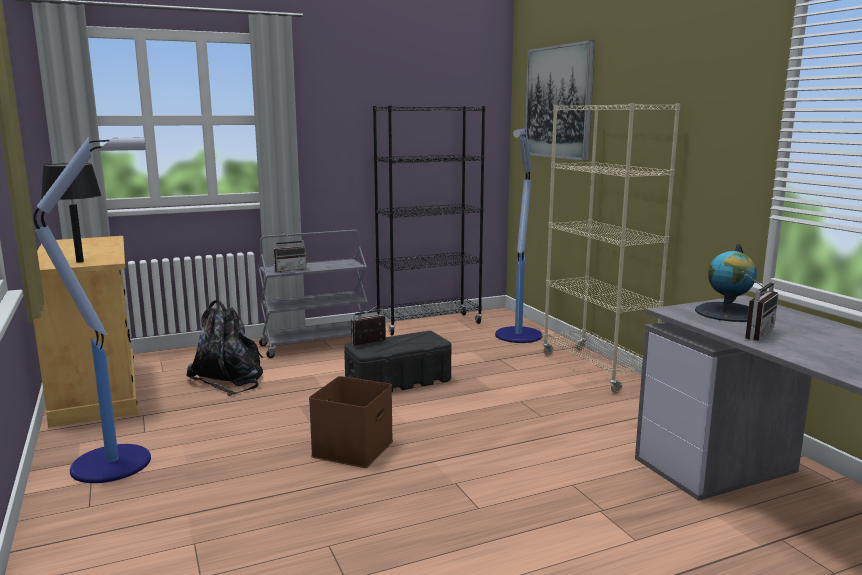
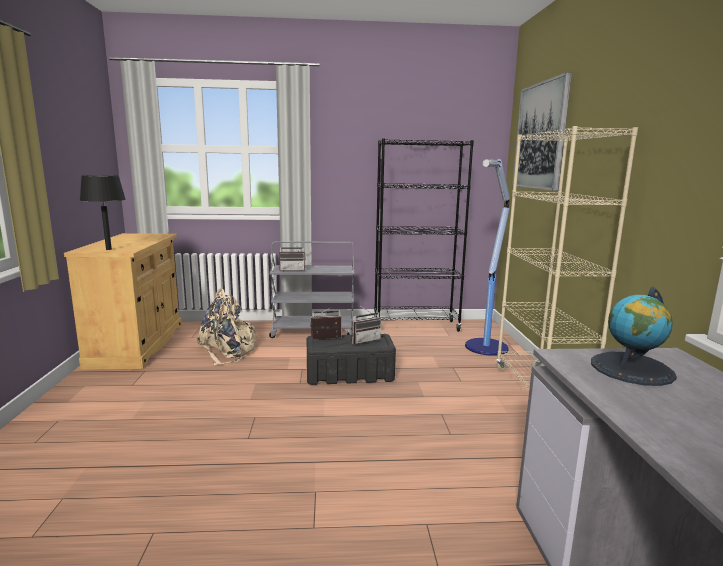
camera: 20 degrees right, 0 degrees up
(114, 463) = (88, 408): floor lamp -> none
(230, 379) = (228, 351): black backpack -> beige backpack
(352, 447) = (260, 431): brown storage box -> none
(752, 333) = (640, 404): radio -> radio (364, 340)

